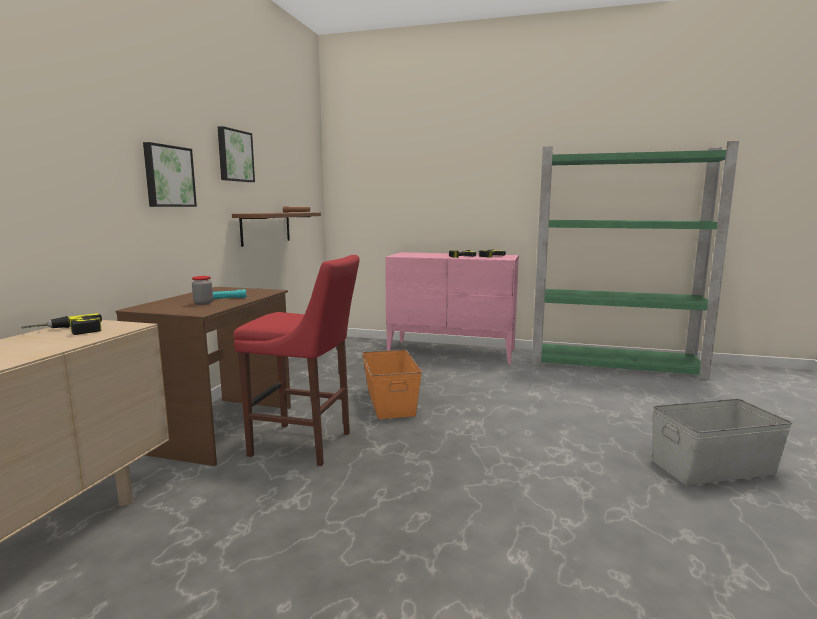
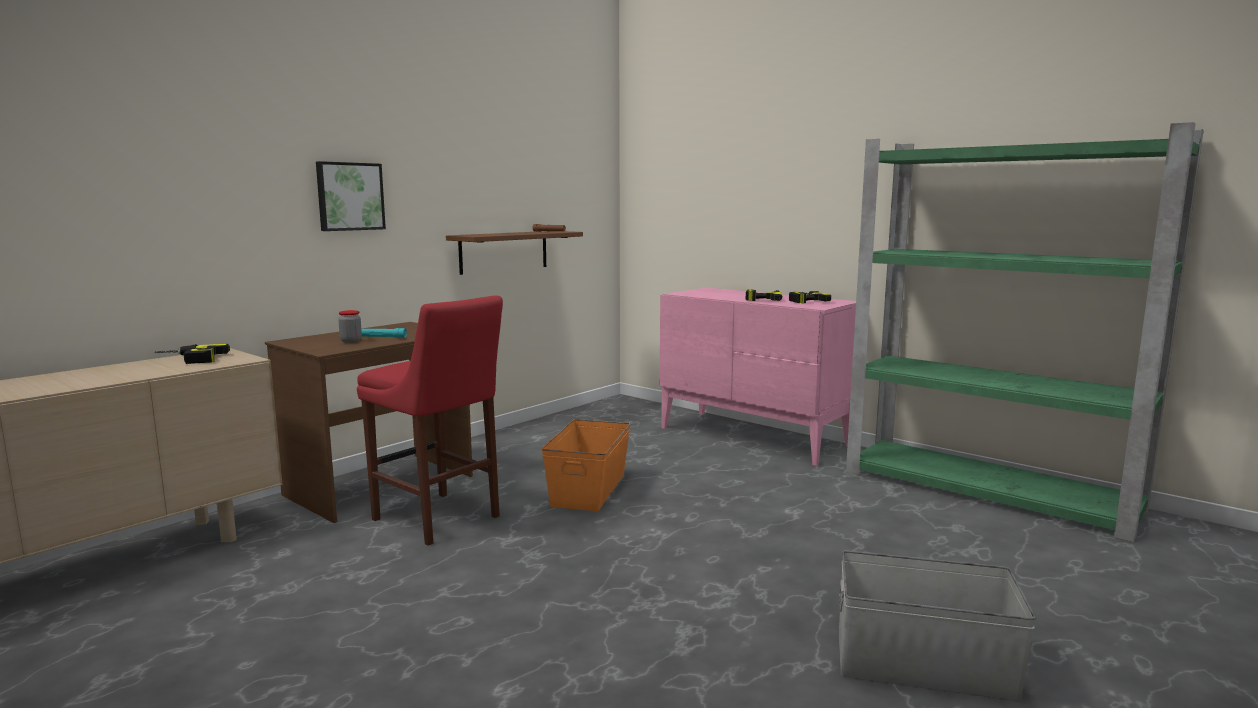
camera: 25 degrees right, 0 degrees up
(234, 156) = (453, 166): picture -> none

